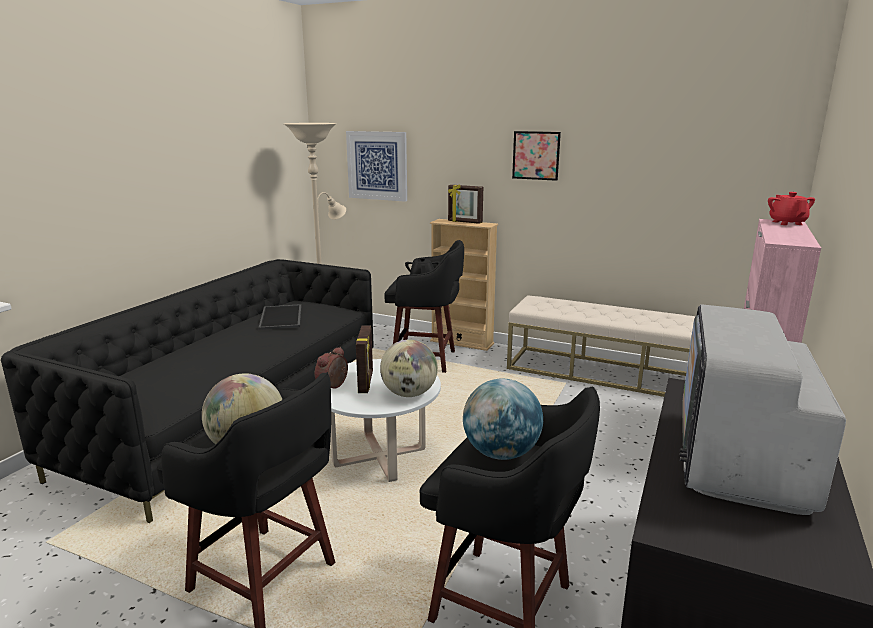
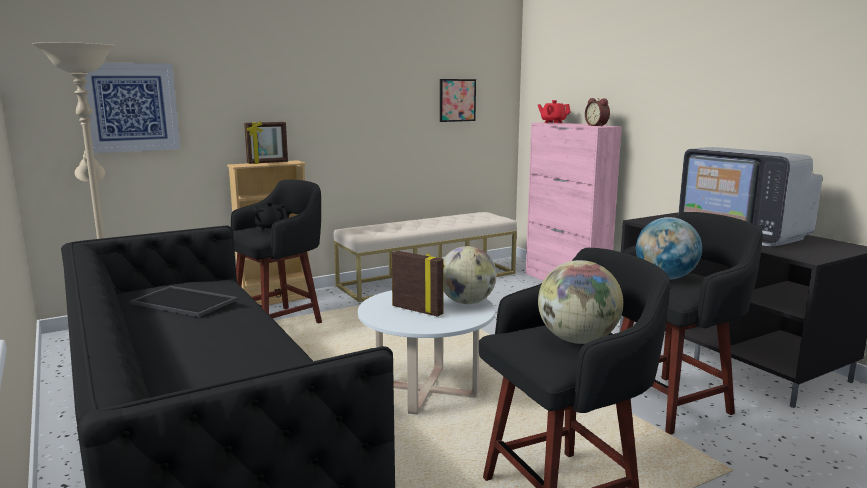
camera: 55 degrees left, 5 degrees down
(334, 386) = (404, 322): alarm clock -> alarm clock (597, 125)
(536, 155) = (328, 87): picture -> picture (457, 100)

